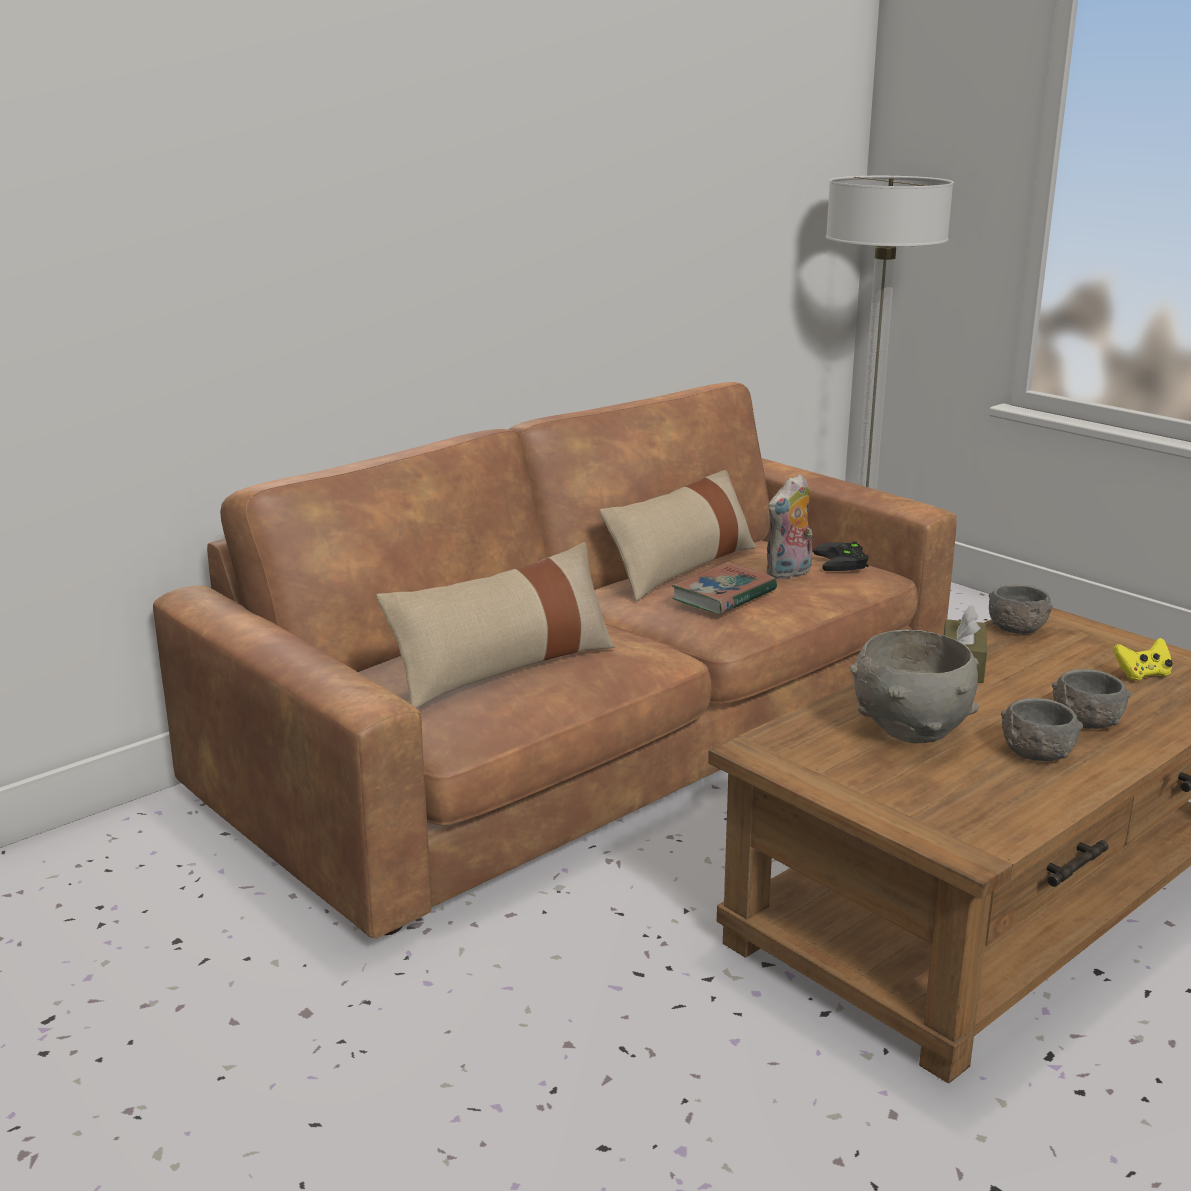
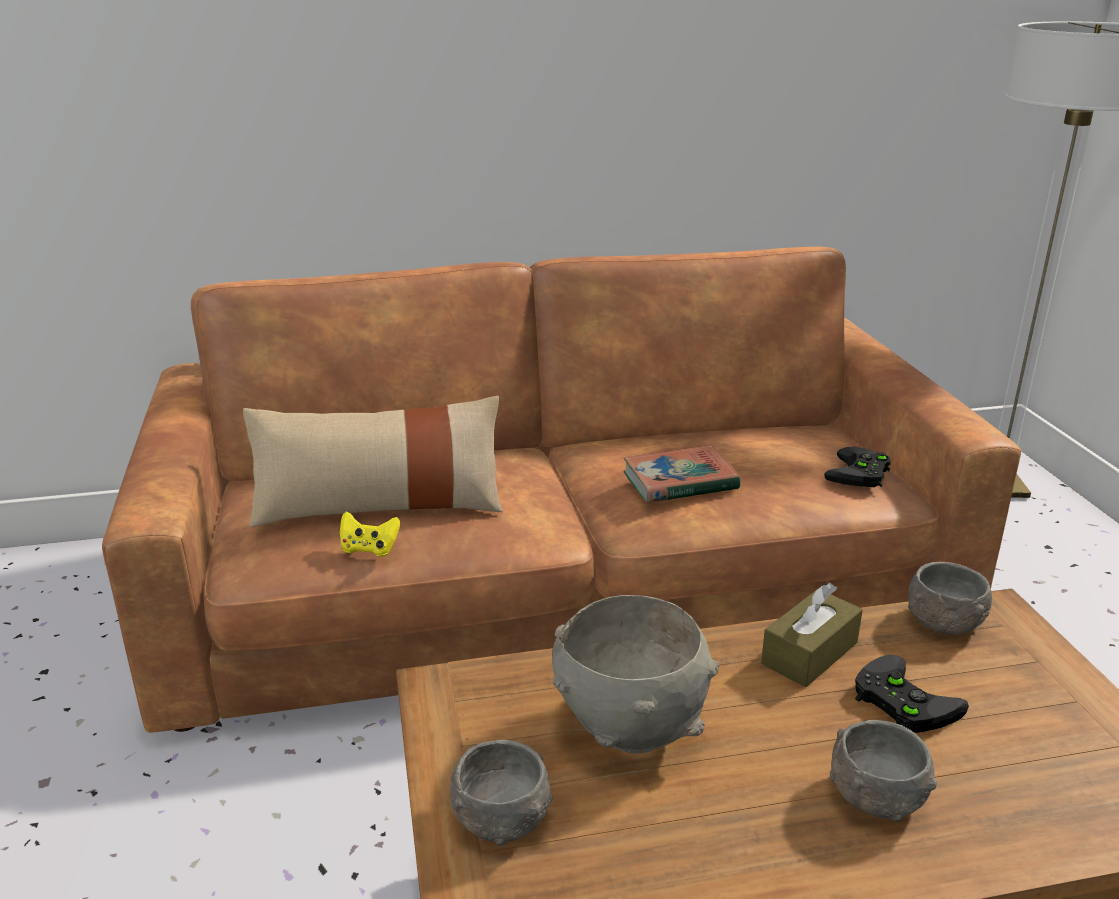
camera: 30 degrees right, 5 degrees up
(681, 568) = (694, 438): beige pillow -> none
(789, 573) = (781, 473): plush toy -> none
(1037, 753) = (750, 820): grey bowl -> grey bowl (500, 818)
(1042, 674) = (900, 700): none -> black game controller
(1142, 675) = (1043, 750): yellow game controller -> yellow game controller (369, 549)

